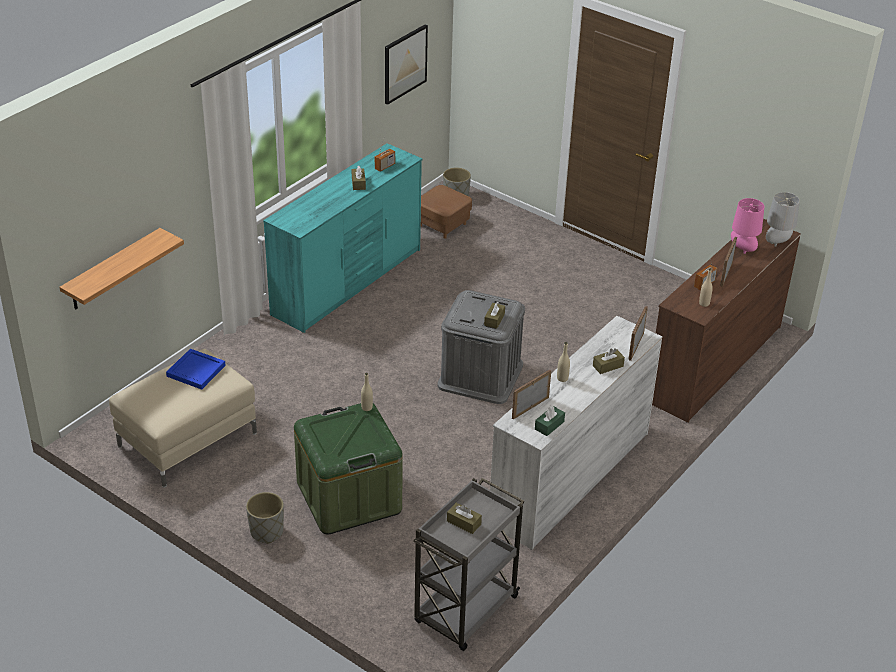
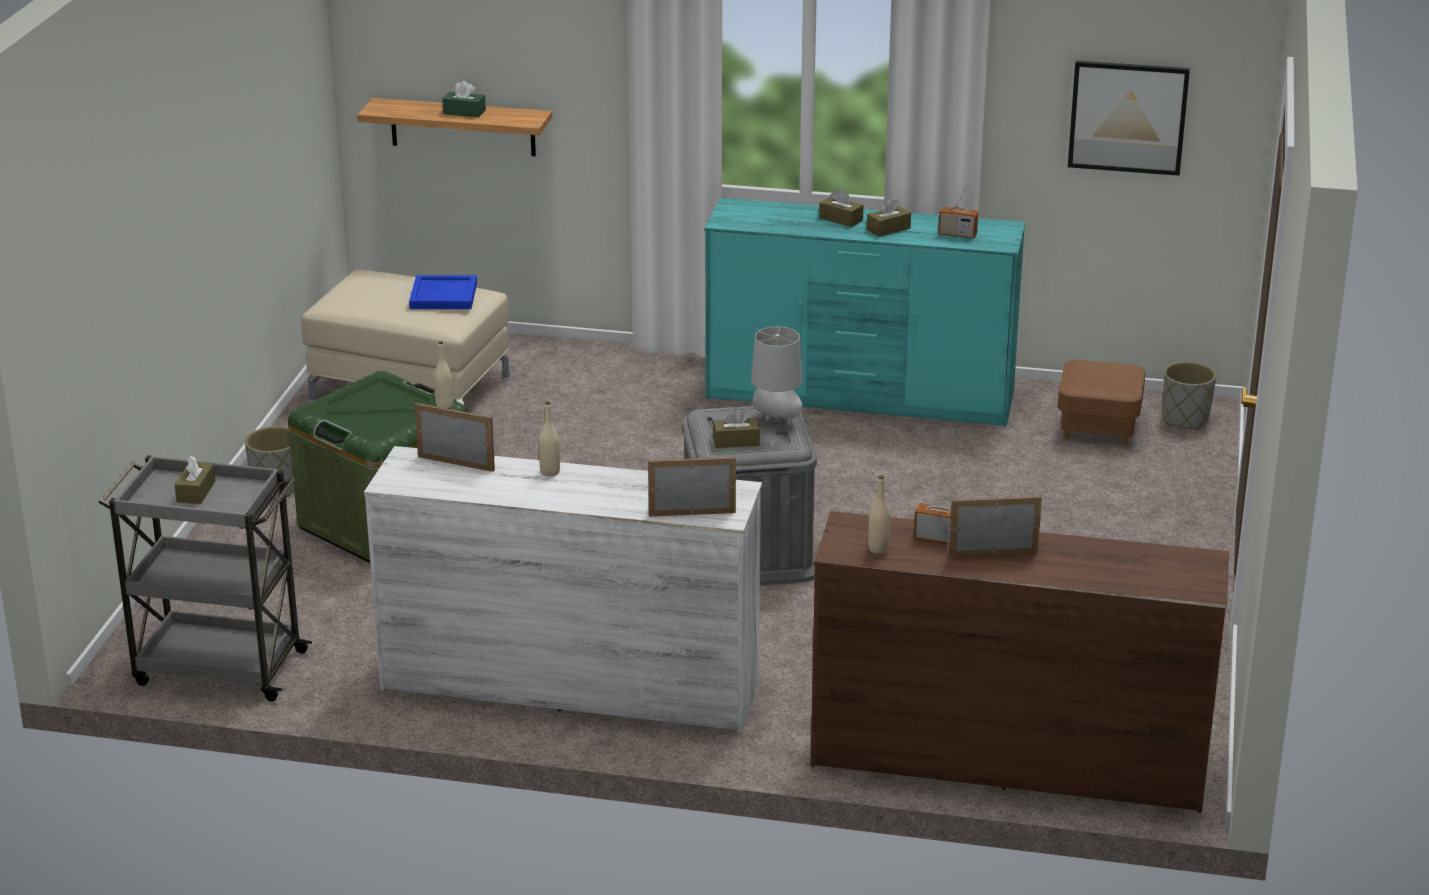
camera: 65 degrees right, 10 degrees down
(549, 425) = (425, 485): green tissue box -> green tissue box (464, 112)
(608, 366) = (616, 501): brown tissue box -> brown tissue box (841, 219)
(742, 250) = (1093, 556): pink table lamp -> none
(777, 243) = (1157, 586): grey table lamp -> grey table lamp (776, 420)

